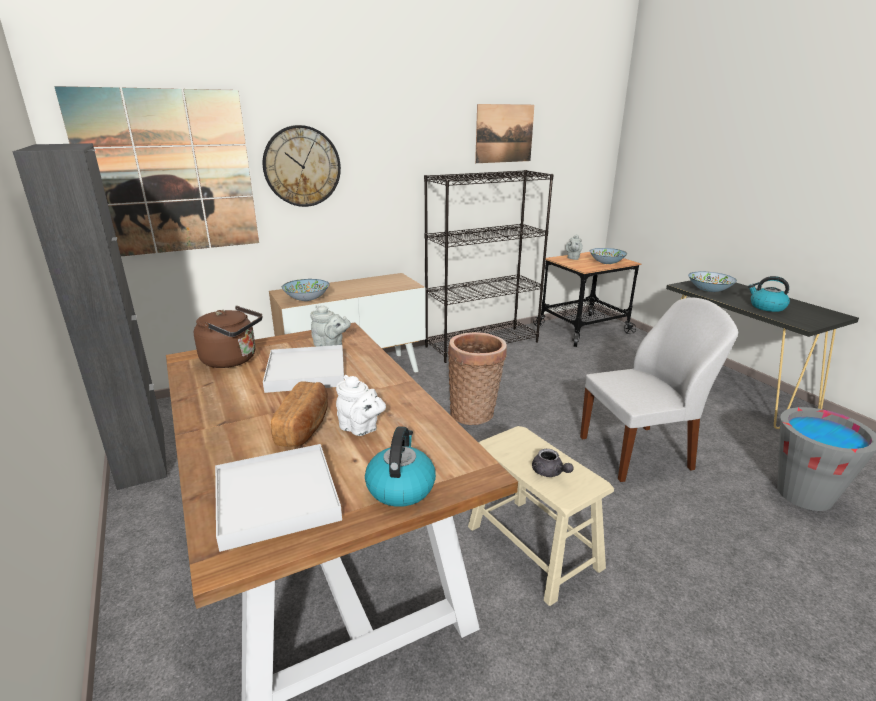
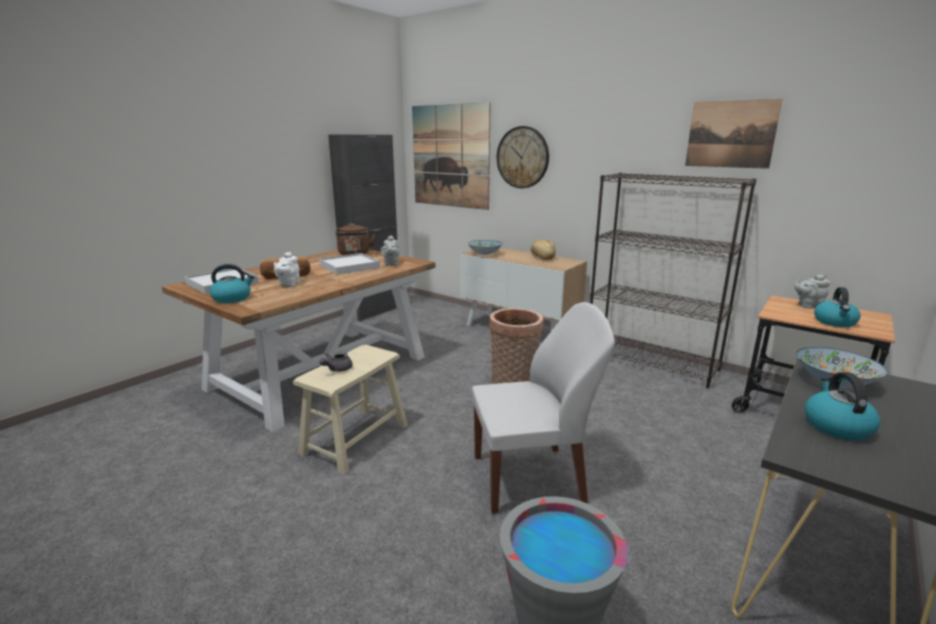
camera: 65 degrees right, 5 degrees down
(364, 282) = (542, 257): none -> bread
(606, 263) = (835, 322): bowl -> kettle
(638, 453) = (531, 478): white chair -> white chair turned 60 degrees counterclockwise

